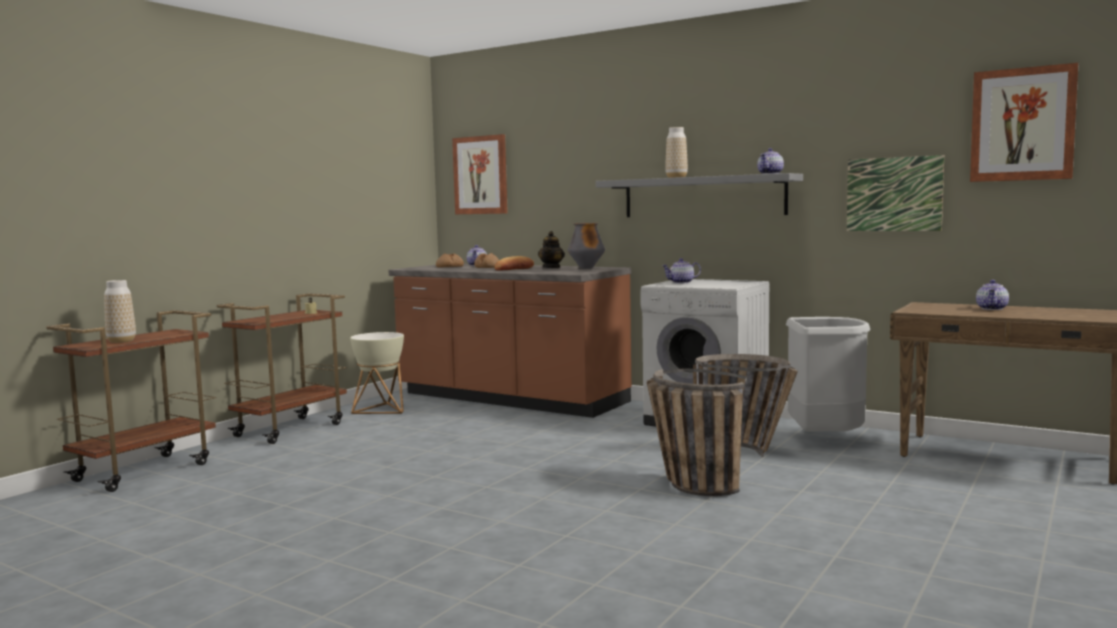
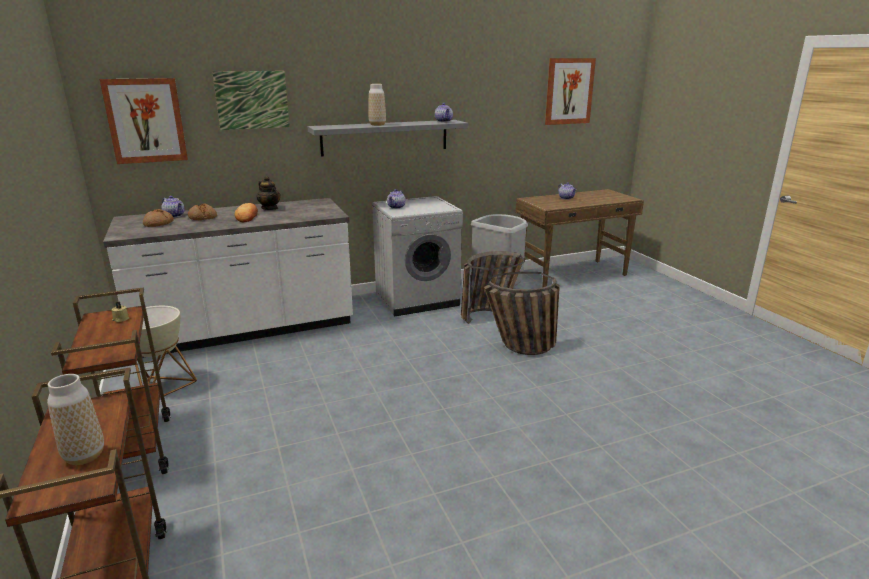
camera: 55 degrees left, 15 degrees up
(510, 398) = (246, 329): brown counter -> white counter
(586, 268) = (302, 204): vase -> none
(894, 194) = (507, 132): picture -> picture (252, 100)

